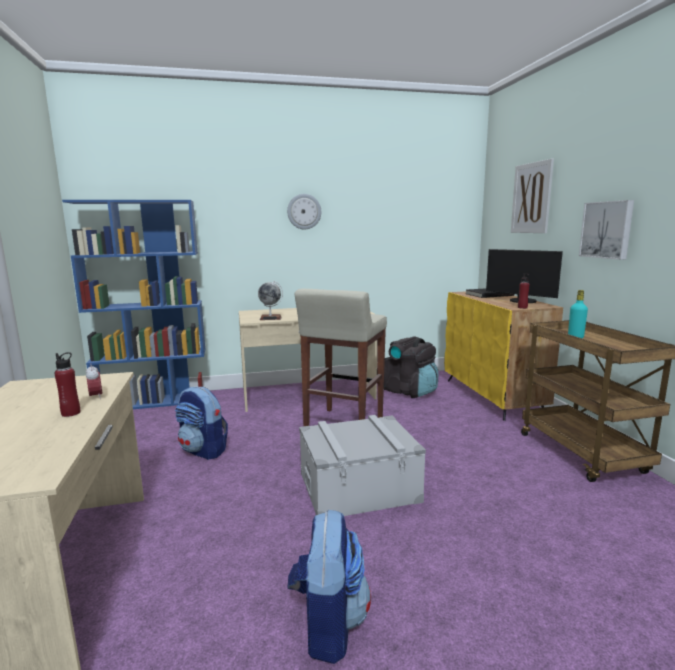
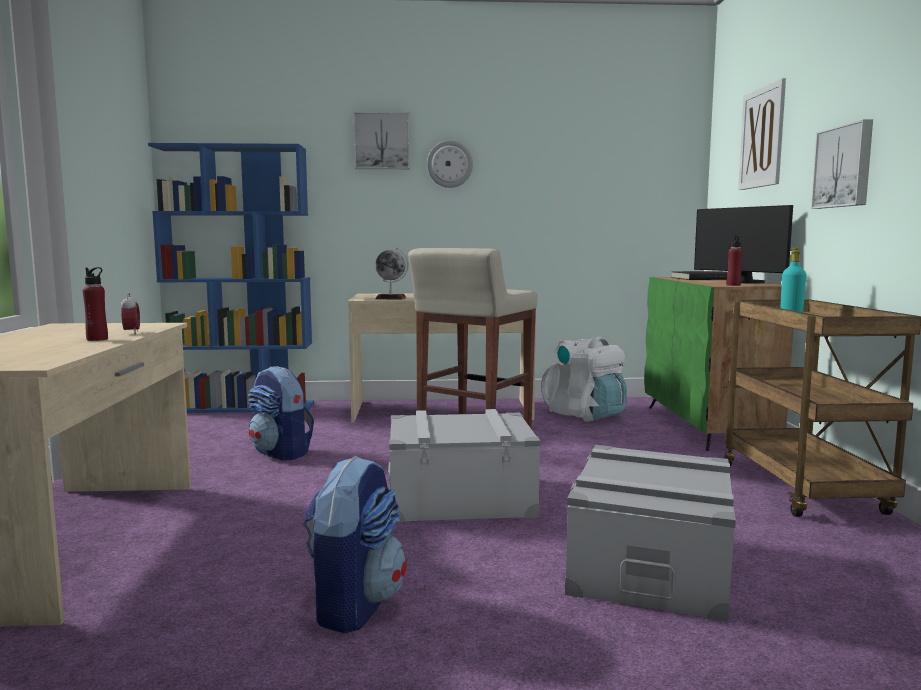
camera: 10 degrees right, 5 degrees down
(252, 194) = (382, 141): none -> picture
(409, 391) = (586, 415): black backpack -> white backpack
(493, 396) = (707, 426): yellow cabinet -> green cabinet
(523, 545) = (651, 565): none -> grey storage box

